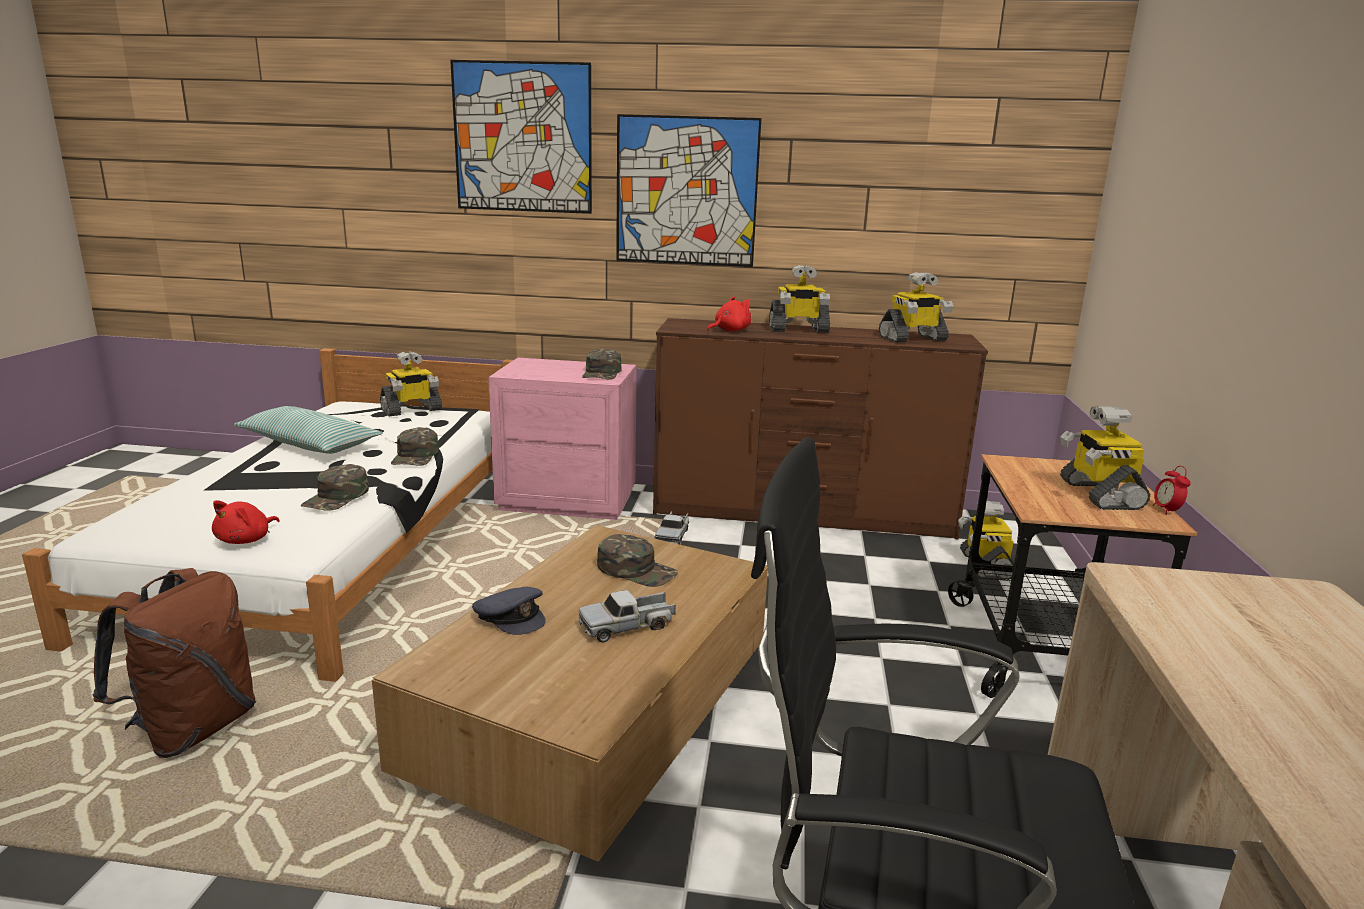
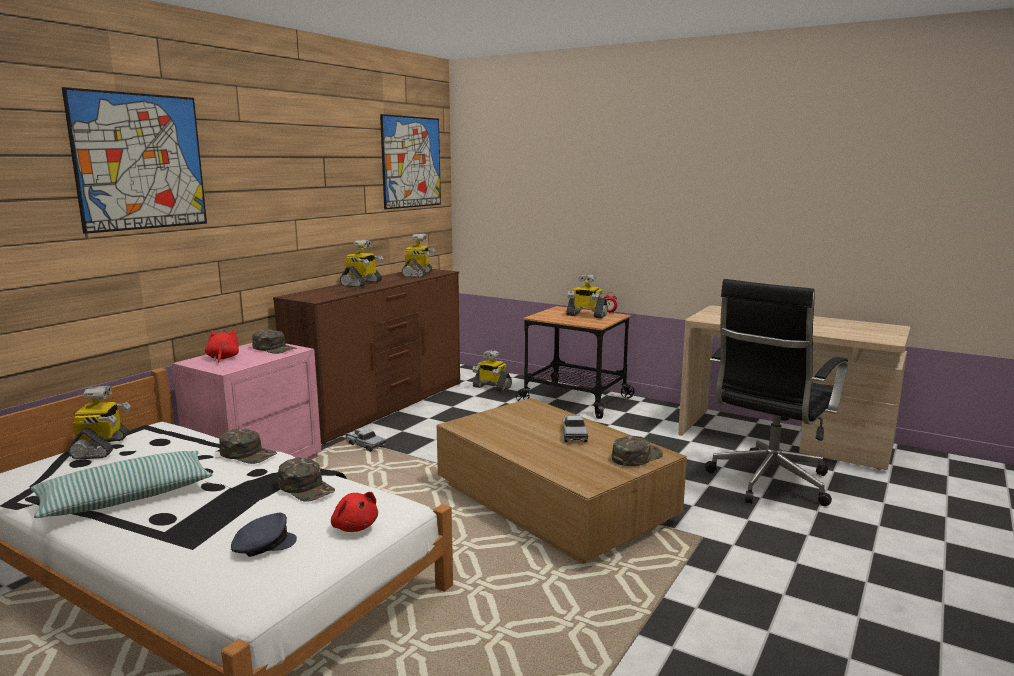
camera: 65 degrees left, 5 degrees down
(193, 728) = (469, 650): brown backpack -> none
(511, 617) = (543, 458): grey cap -> grey cap (263, 545)
(637, 570) = (511, 423): green cap -> green cap (636, 457)
(686, 191) = (270, 198): picture -> picture (411, 162)
(730, 330) = (341, 292): red plush toy -> red plush toy (222, 358)

